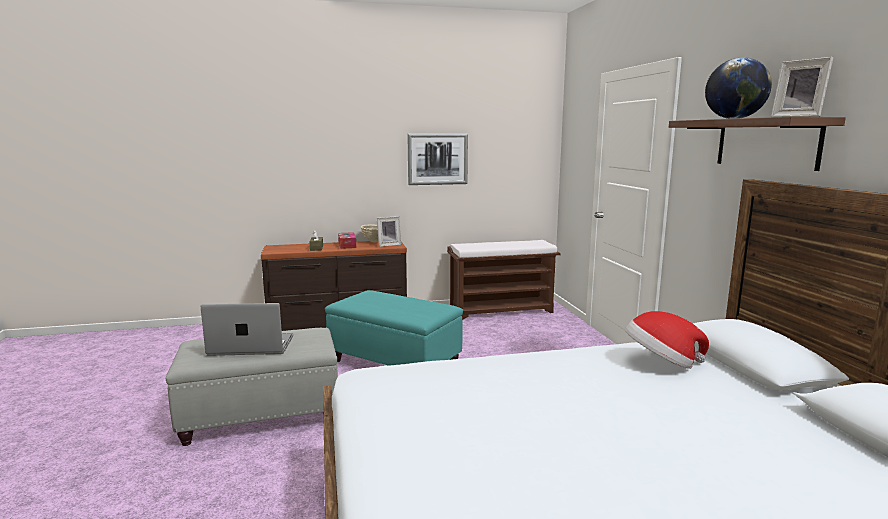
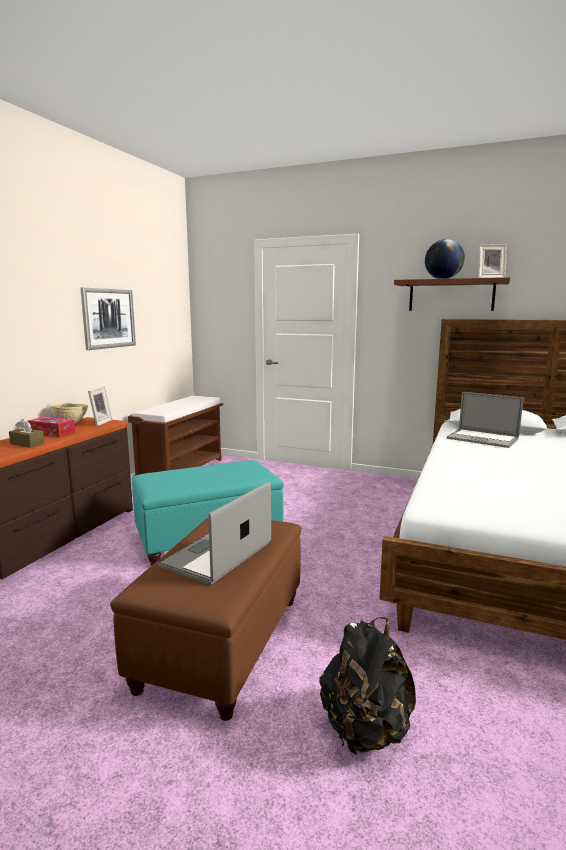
camera: 55 degrees left, 0 degrees up
(192, 499) = (365, 730): none -> black backpack
(260, 416) = (222, 642): grey ottoman -> brown ottoman
(661, 363) = (482, 439): hat -> laptop

